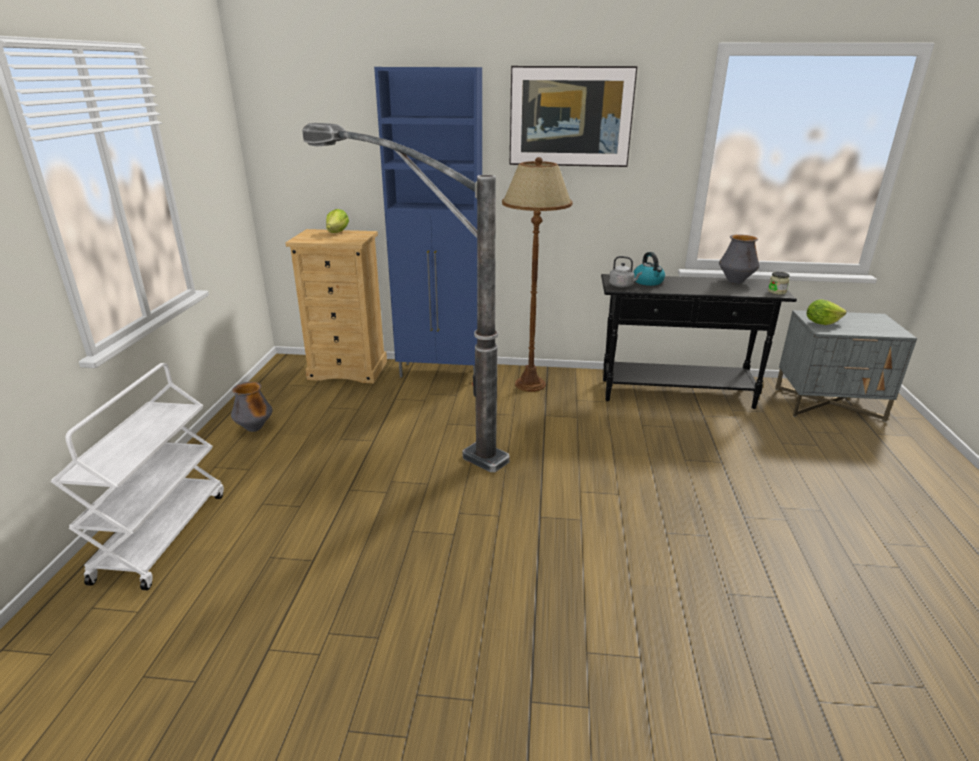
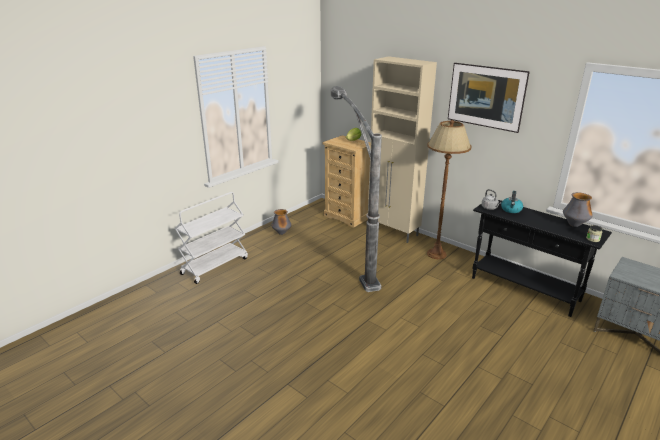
camera: 35 degrees right, 0 degrees up
(441, 372) = (393, 232): blue cabinet -> beige cabinet
(821, 323) = (628, 271): lettuce -> none

